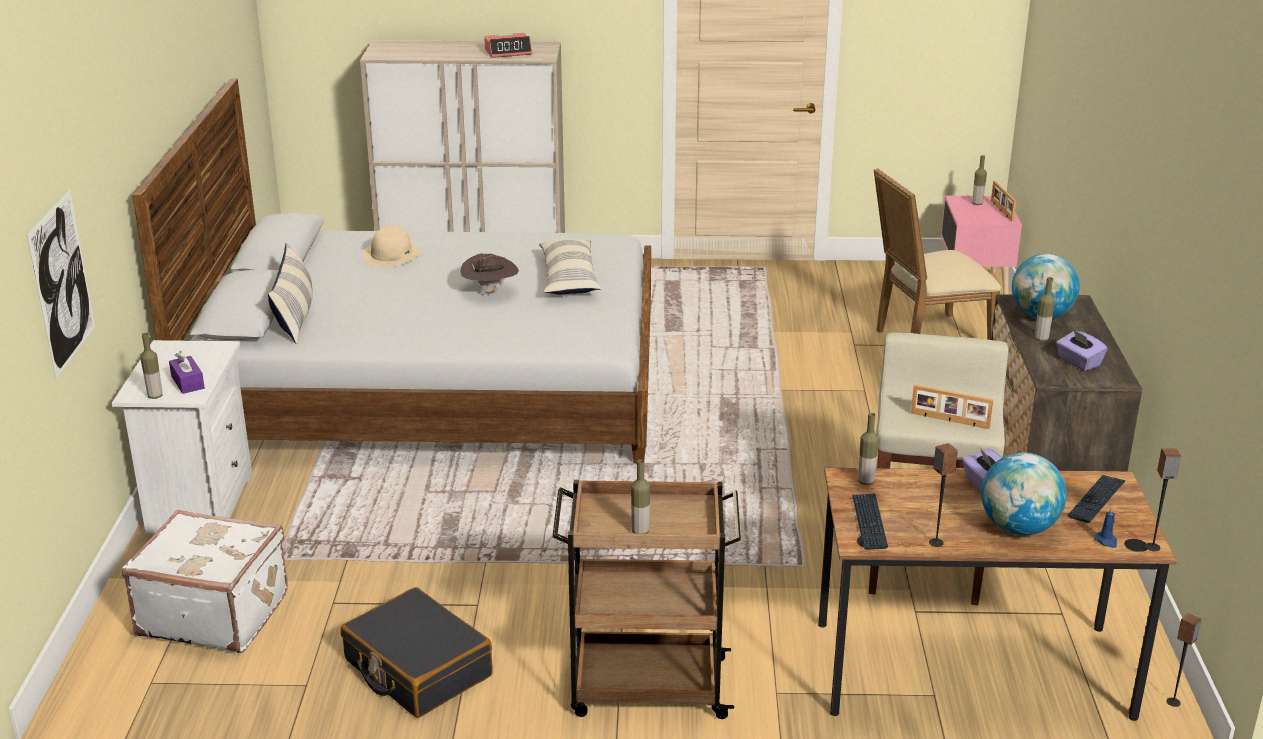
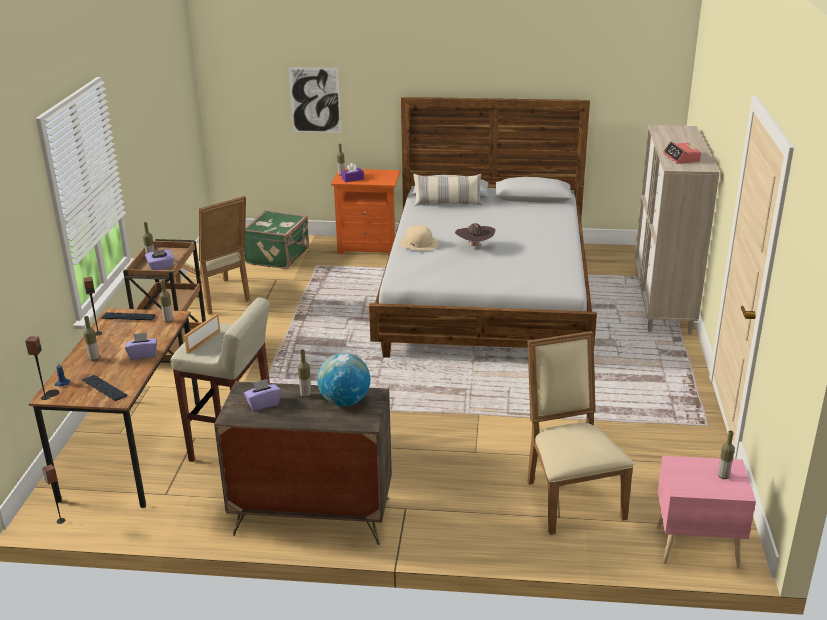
camera: 95 degrees right, 0 degrees up
(198, 504) = (369, 246): white nightstand -> orange nightstand
(214, 613) = (279, 256): white suitcase -> green suitcase
(391, 254) = (532, 221): beige hat -> beige hat (419, 243)
(417, 668) = (217, 298): black suitcase -> beige chair
(569, 278) = (496, 269): pillow -> none
(674, 513) = (161, 267): none -> purple tissue box
(1001, 211) = (706, 488): picture frame -> none
(1018, 528) = (94, 358): globe -> bottle

